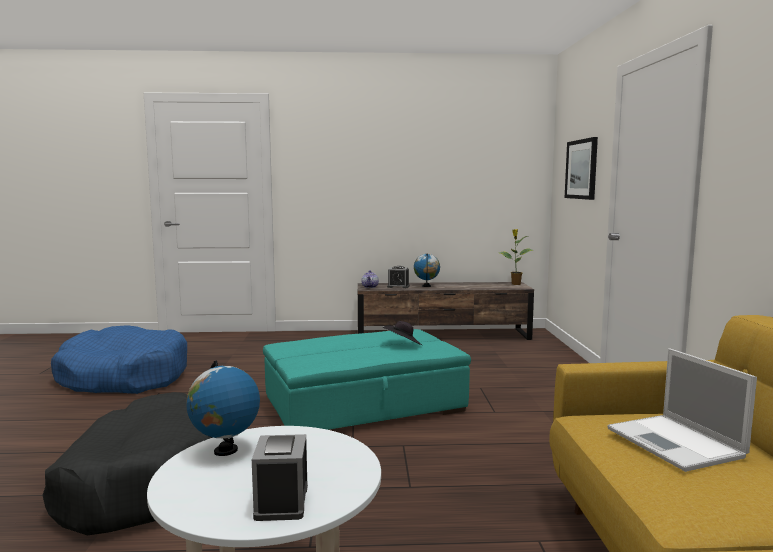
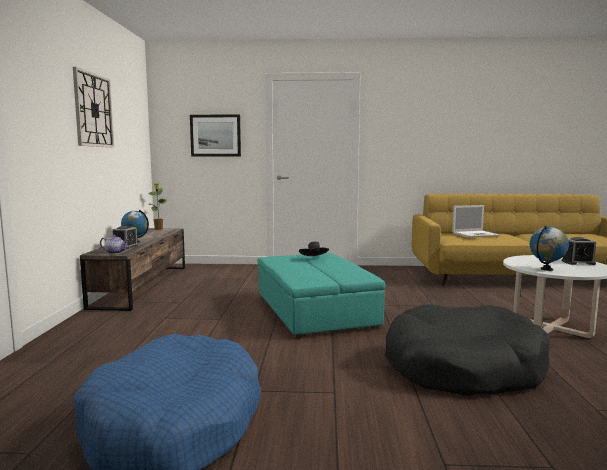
camera: 85 degrees left, 0 degrees up
(406, 154) = (93, 110): none -> wall clock

